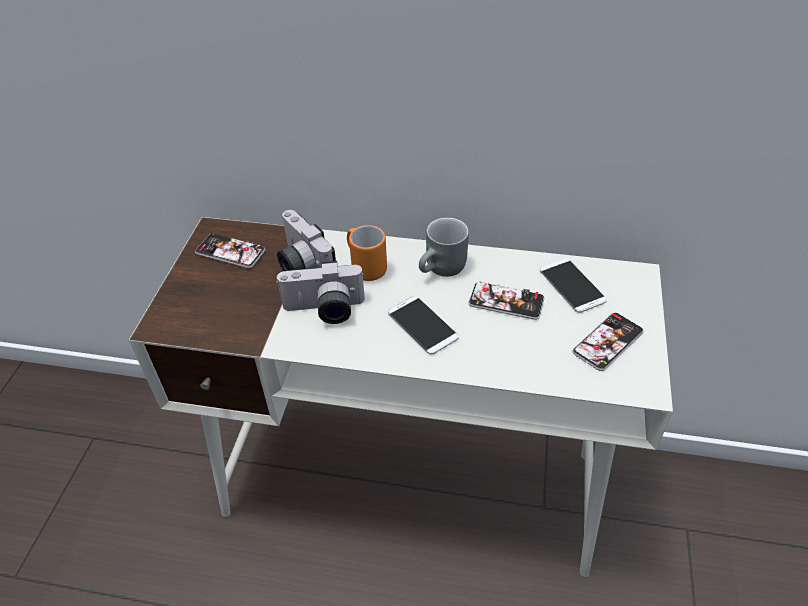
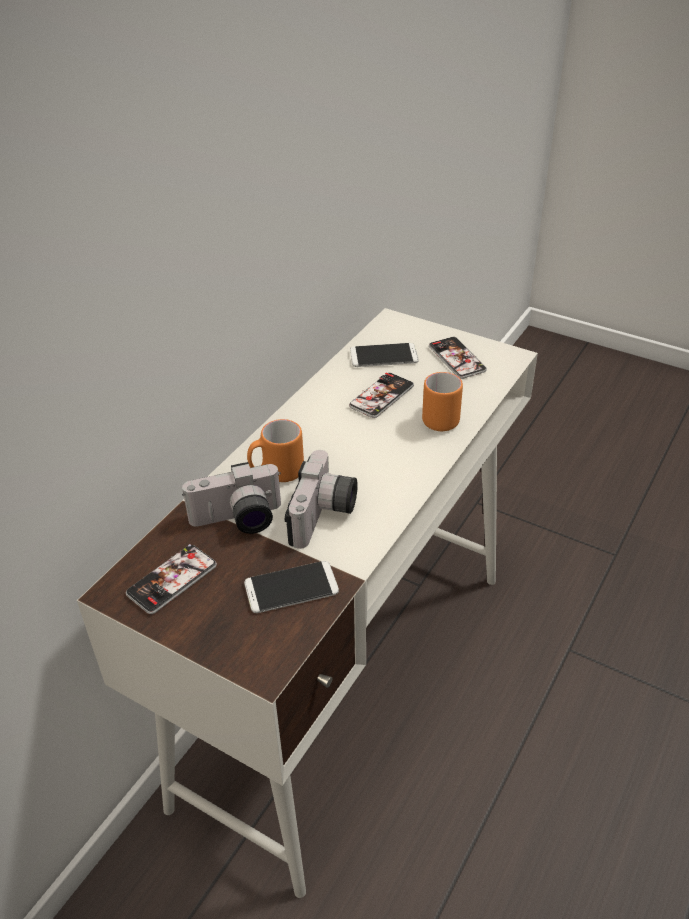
camera: 70 degrees left, 5 degrees down
(422, 325) = (383, 453): phone -> phone (291, 588)
(443, 269) = (316, 421): grey mug -> none
(499, 352) = (440, 417): none -> orange mug

